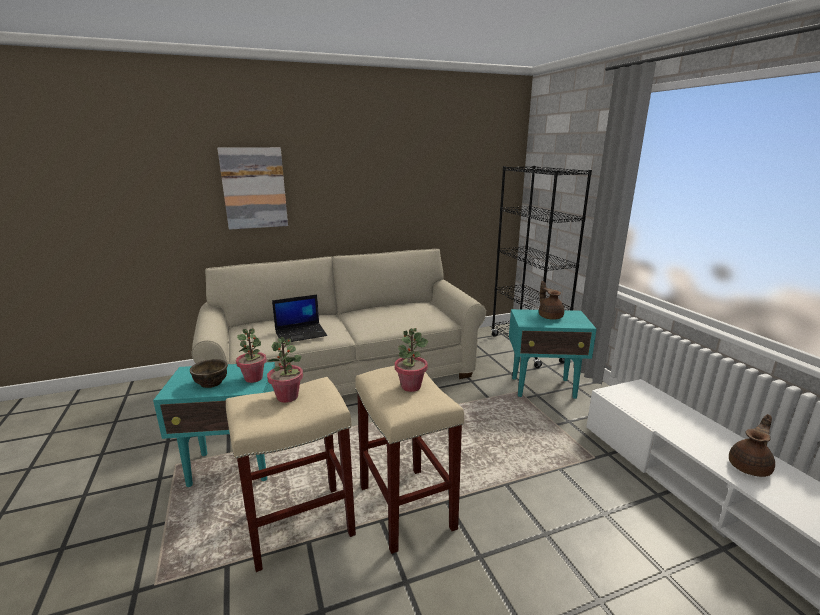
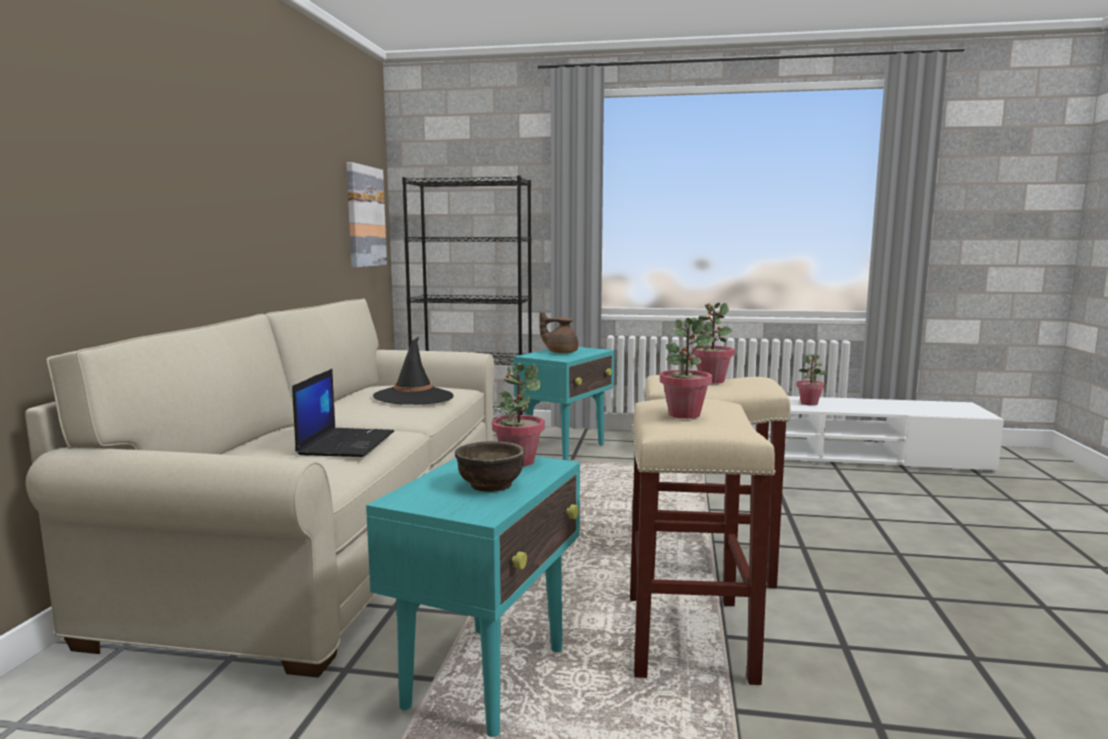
camera: 60 degrees left, 10 degrees down
(254, 188) = (100, 166): picture -> picture (365, 216)
(401, 318) = (414, 397): none -> black hat
(750, 467) = (809, 403): brown teapot -> potted plant

